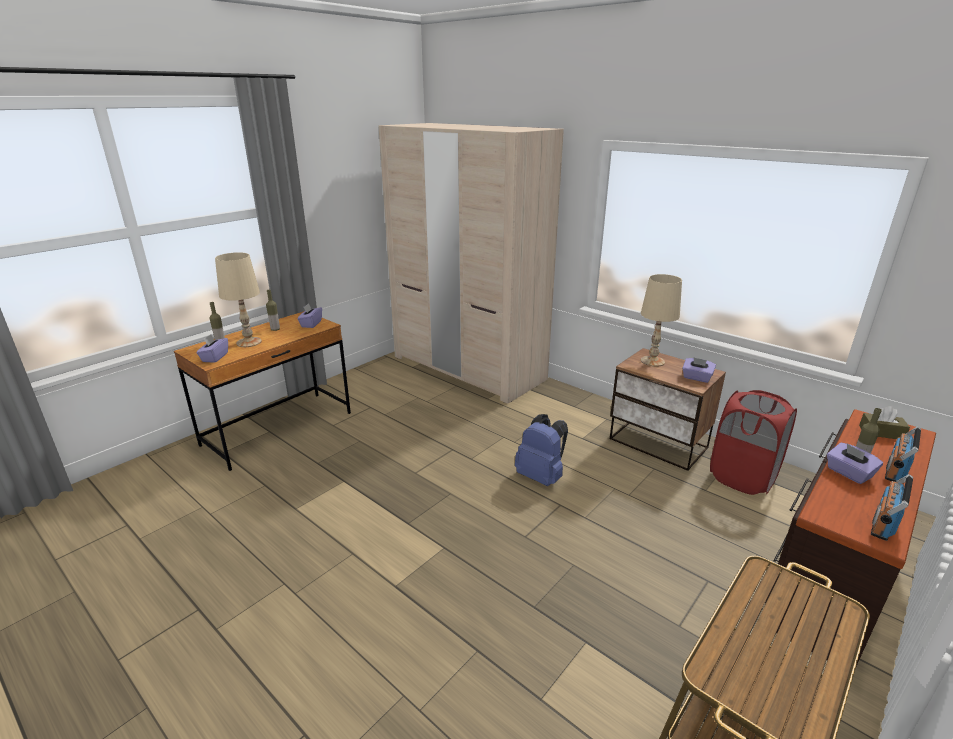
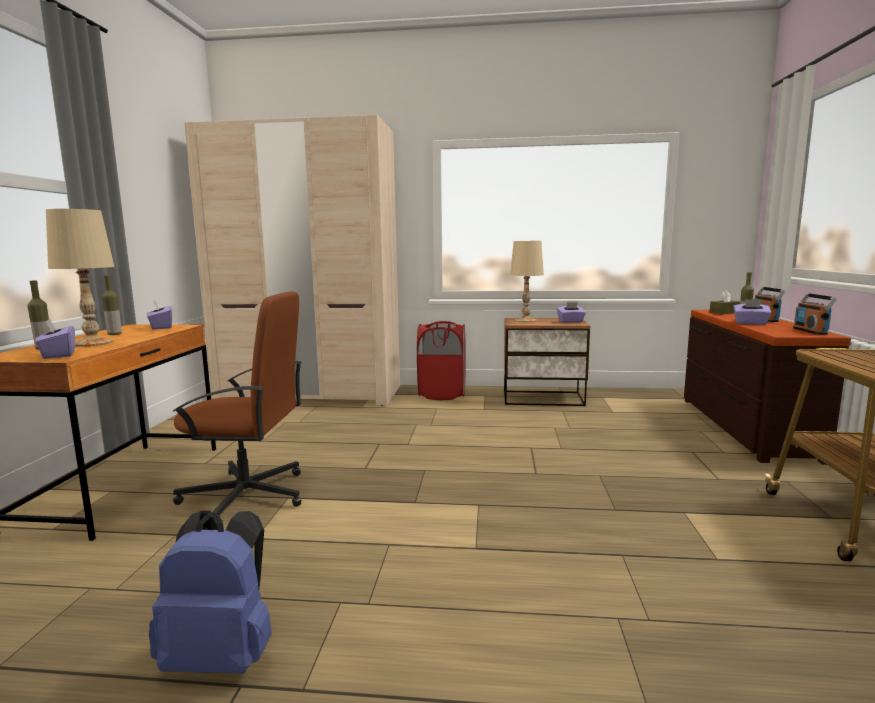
camera: 35 degrees left, 15 degrees down
(325, 469) = (247, 496): none -> brown office chair
(541, 476) = (488, 437): blue backpack -> blue backpack (222, 655)
(742, 477) = (622, 400): red laundry basket -> red laundry basket (442, 394)

